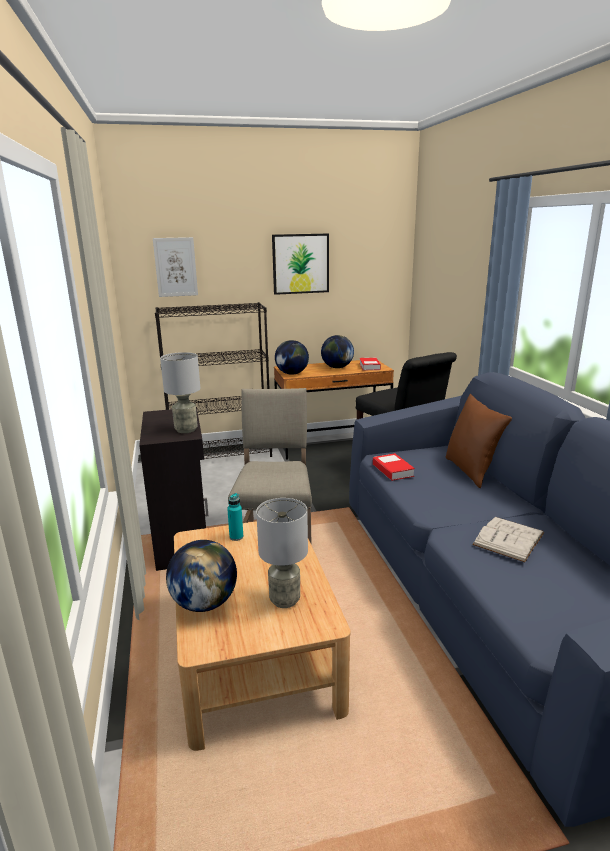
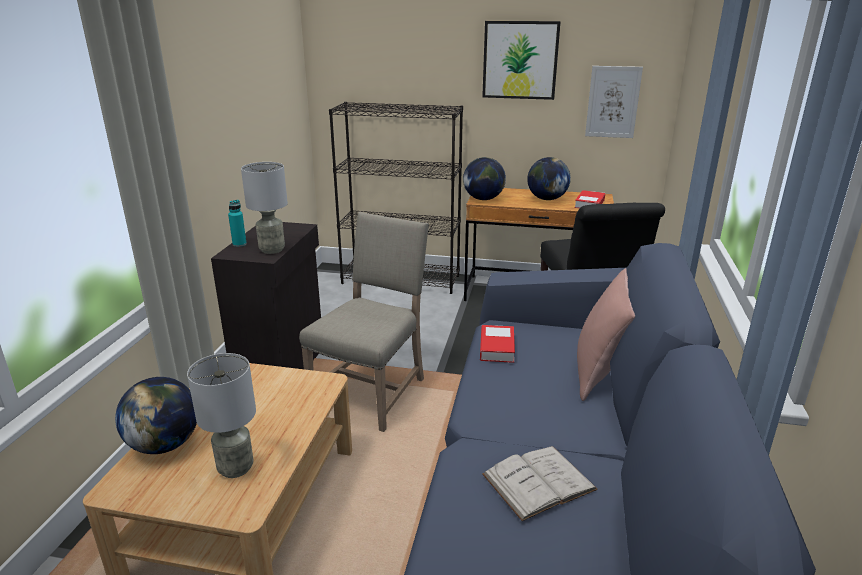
camera: 25 degrees right, 5 degrees up
(175, 267) = (370, 56): picture -> picture (613, 102)
(236, 537) = (265, 381): turquoise bottle -> turquoise bottle (239, 244)
(471, 471) = (599, 374): brown pillow -> pink pillow

